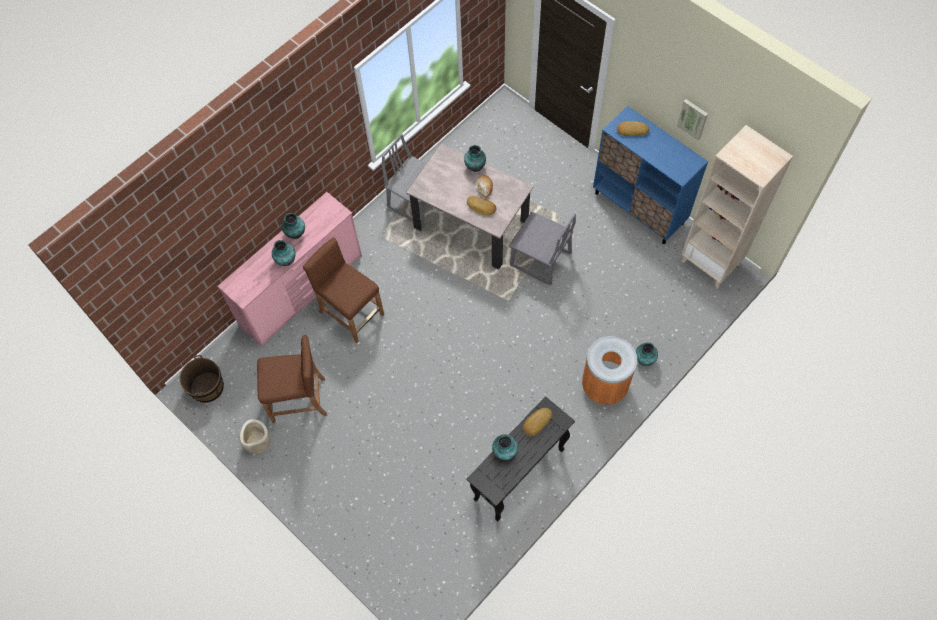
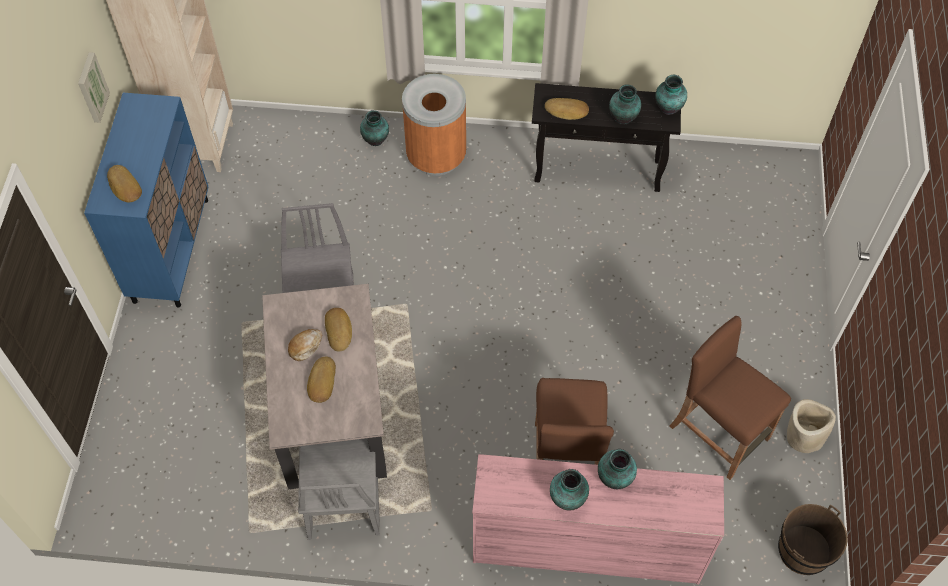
camera: 130 degrees left, 5 degrees down
(458, 183) = (321, 381): none -> bread
(475, 166) = (279, 379): vase -> vase (668, 108)

